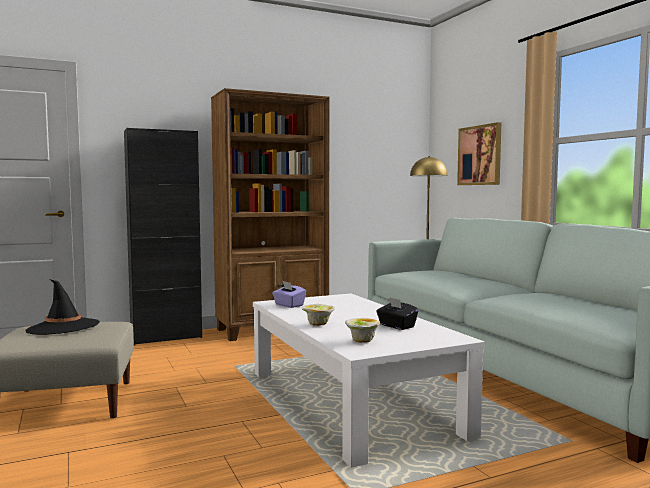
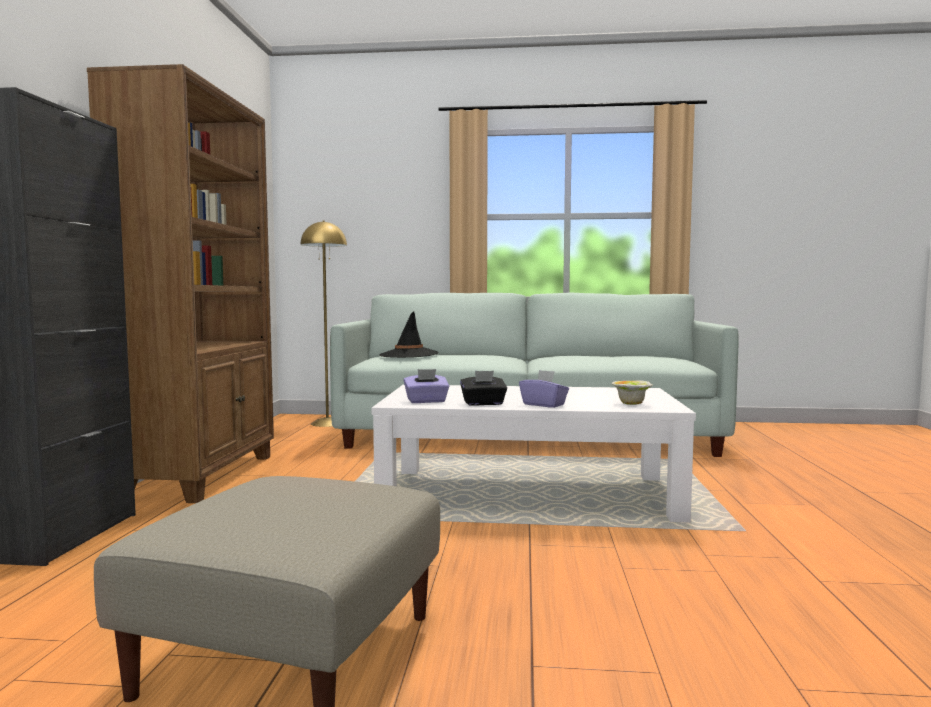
camera: 60 degrees left, 0 degrees up
(63, 327) = (246, 507): black hat -> black hat (409, 355)
(317, 324) = (544, 404): bowl -> purple tissue box
(396, 326) = (583, 393): black tissue box -> black tissue box (483, 403)
(480, 155) = (371, 225): picture -> none

